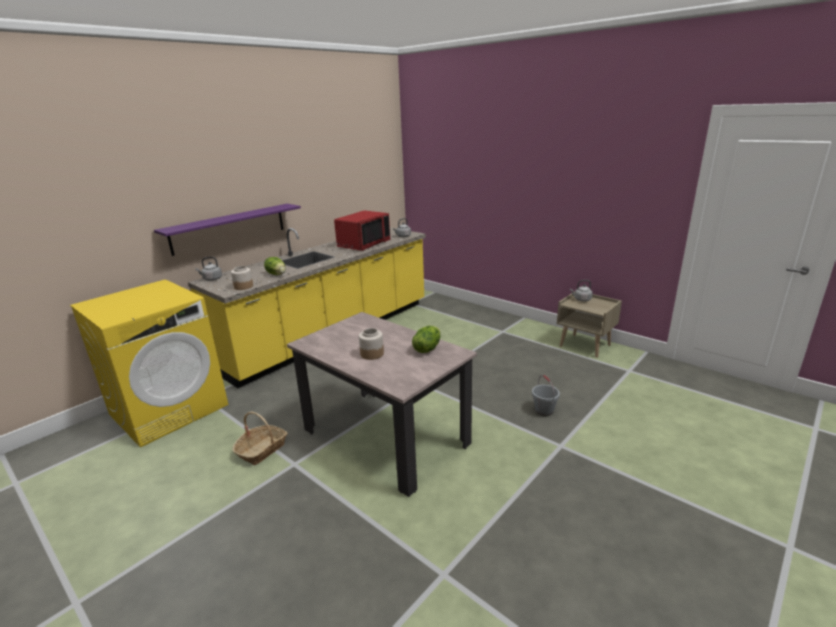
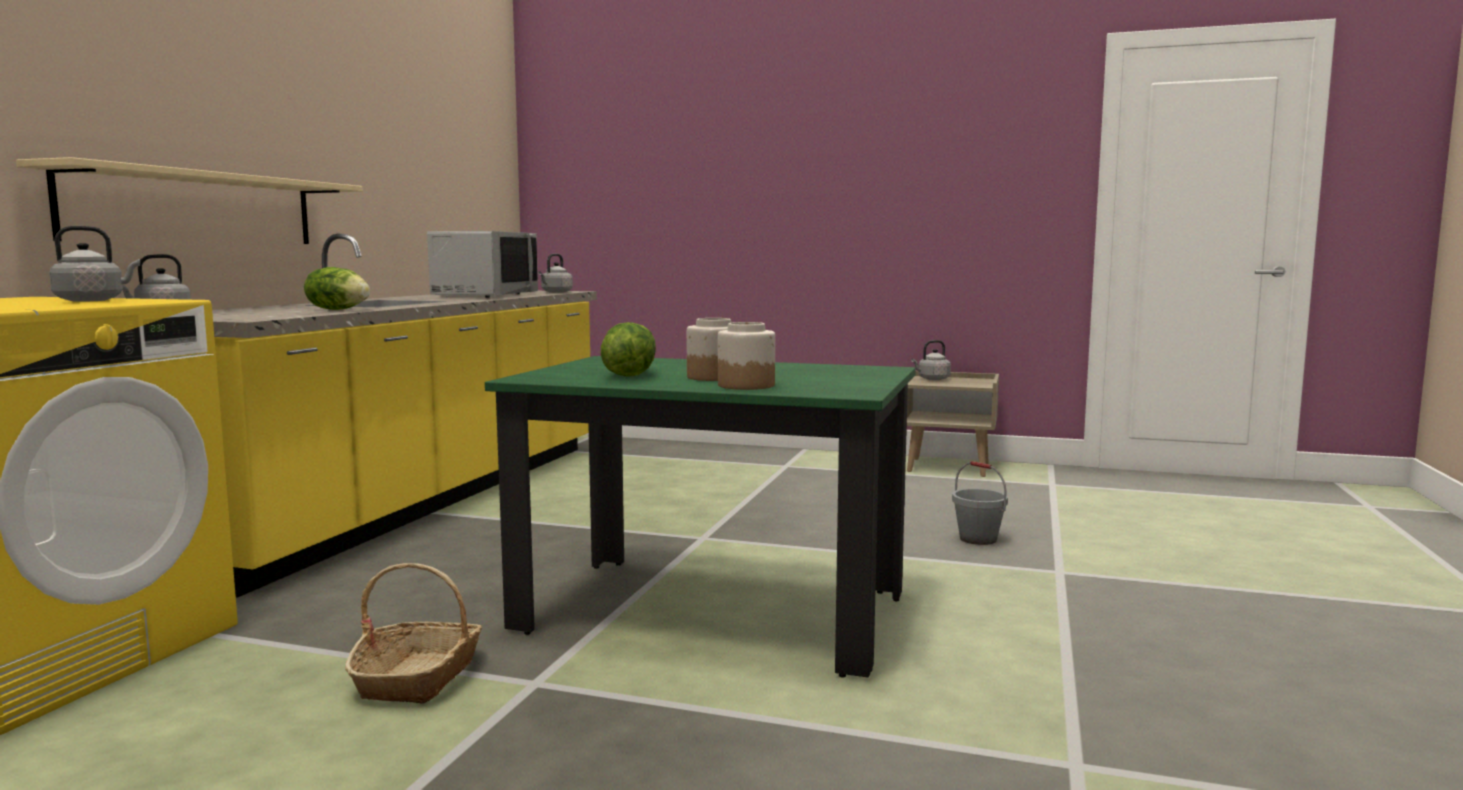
camera: 25 degrees left, 15 degrees down
(168, 296) = (93, 300): none -> grey kettle
(229, 228) = (196, 209): purple shelf -> beige shelf
(244, 286) = (276, 316): jar -> jar (746, 385)
(363, 244) = (484, 296): red microwave -> grey microwave
(385, 437) = (713, 611): beige dining table -> green dining table
(427, 348) = (815, 369): lettuce -> lettuce (628, 375)

